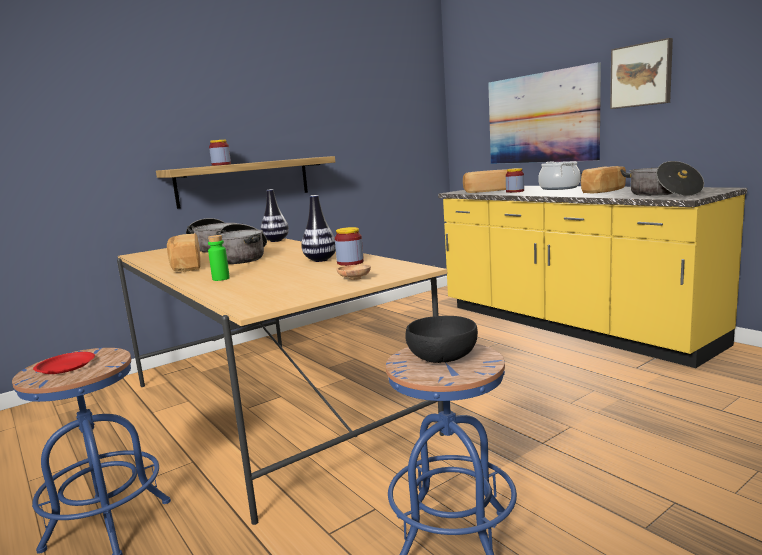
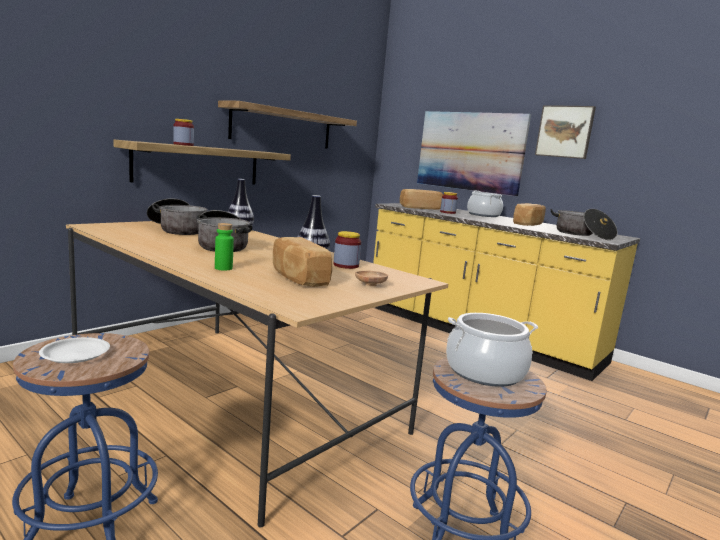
camera: 15 degrees left, 0 degrees up
(66, 366) = (76, 354): red plate -> white plate
(186, 266) = (166, 248): bread -> bread (298, 277)
(330, 129) = (283, 127): none -> shelf
(443, 356) = (484, 372): black bowl -> cooking pot

